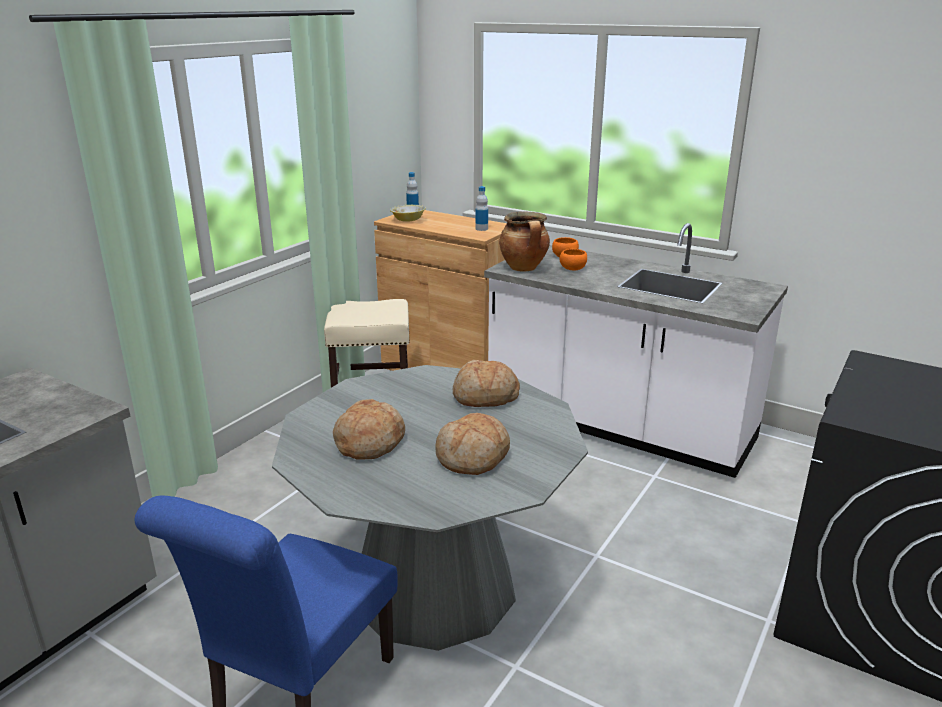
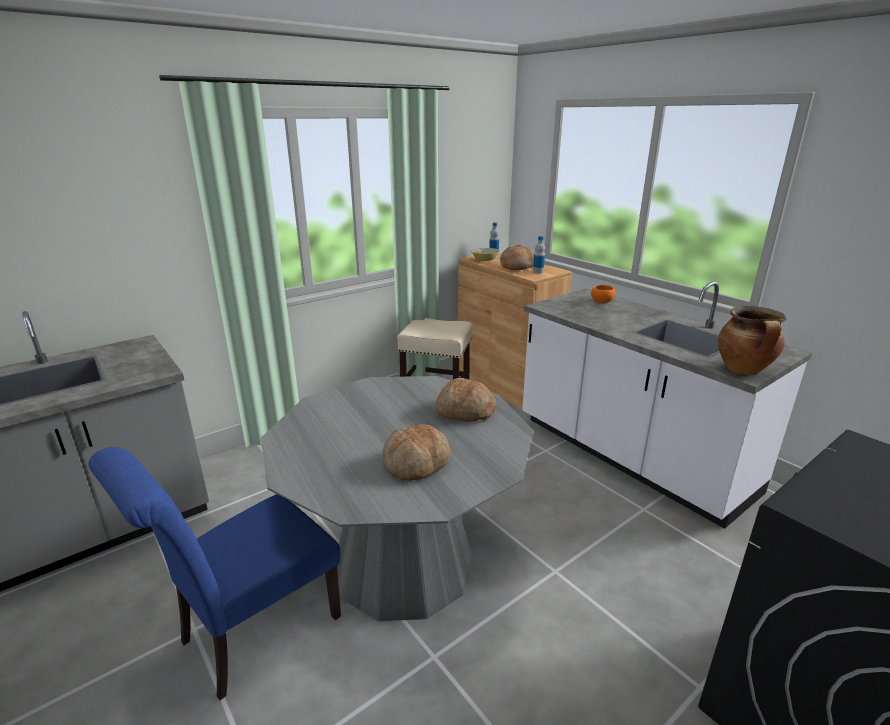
camera: 20 degrees right, 0 degrees up
(369, 442) = (345, 432): bread -> bread (517, 266)
(524, 268) = (559, 307): cooking pot -> cooking pot (744, 370)
(573, 269) = (602, 313): orange bowl -> none

